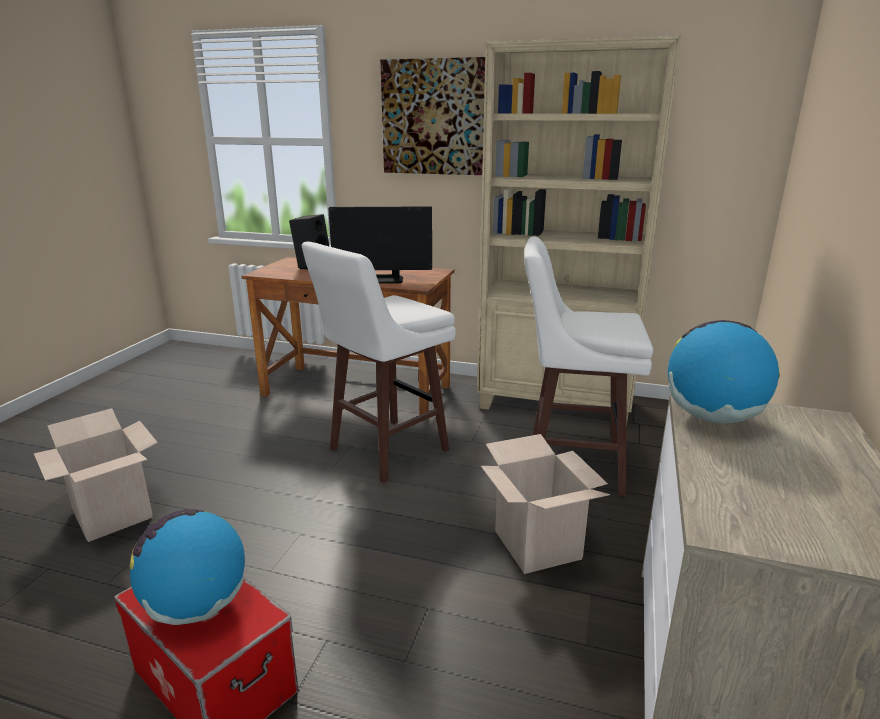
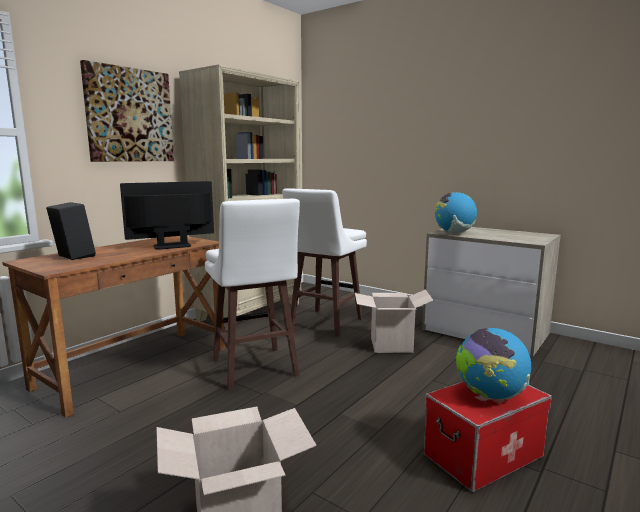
camera: 70 degrees left, 10 degrees down
(383, 280) = (172, 246): monitor -> monitor turned 135 degrees counterclockwise

